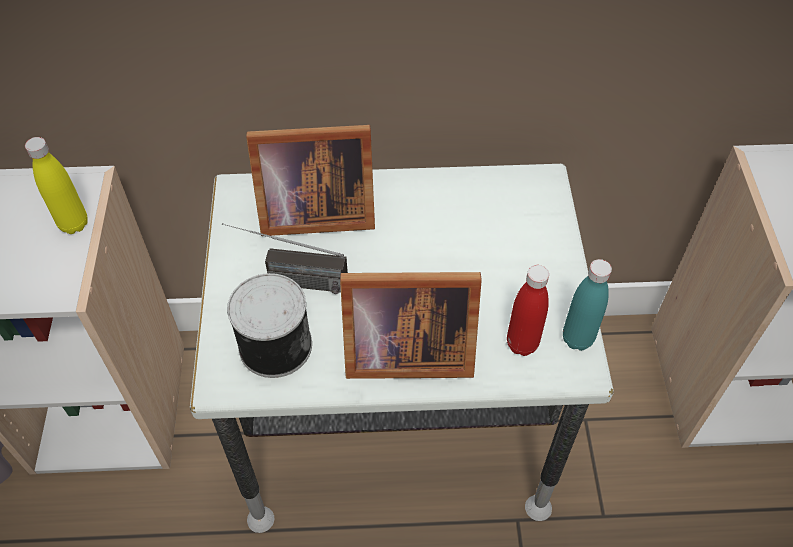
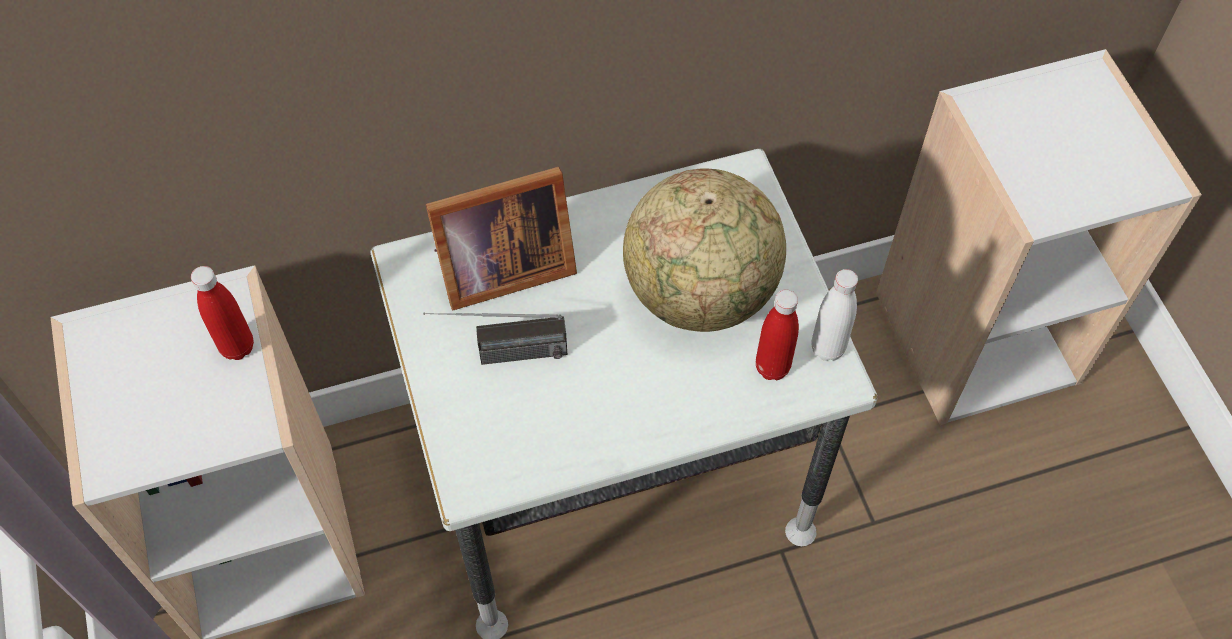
camera: 15 degrees left, 5 degrees up
(74, 224) = (237, 347): yellow bottle -> red bottle
(273, 345) = (509, 431): can -> none
(403, 351) = (651, 405): picture frame -> none
(476, 268) = (701, 293): none -> globe
(577, 339) = (827, 348): turquoise bottle -> white bottle

